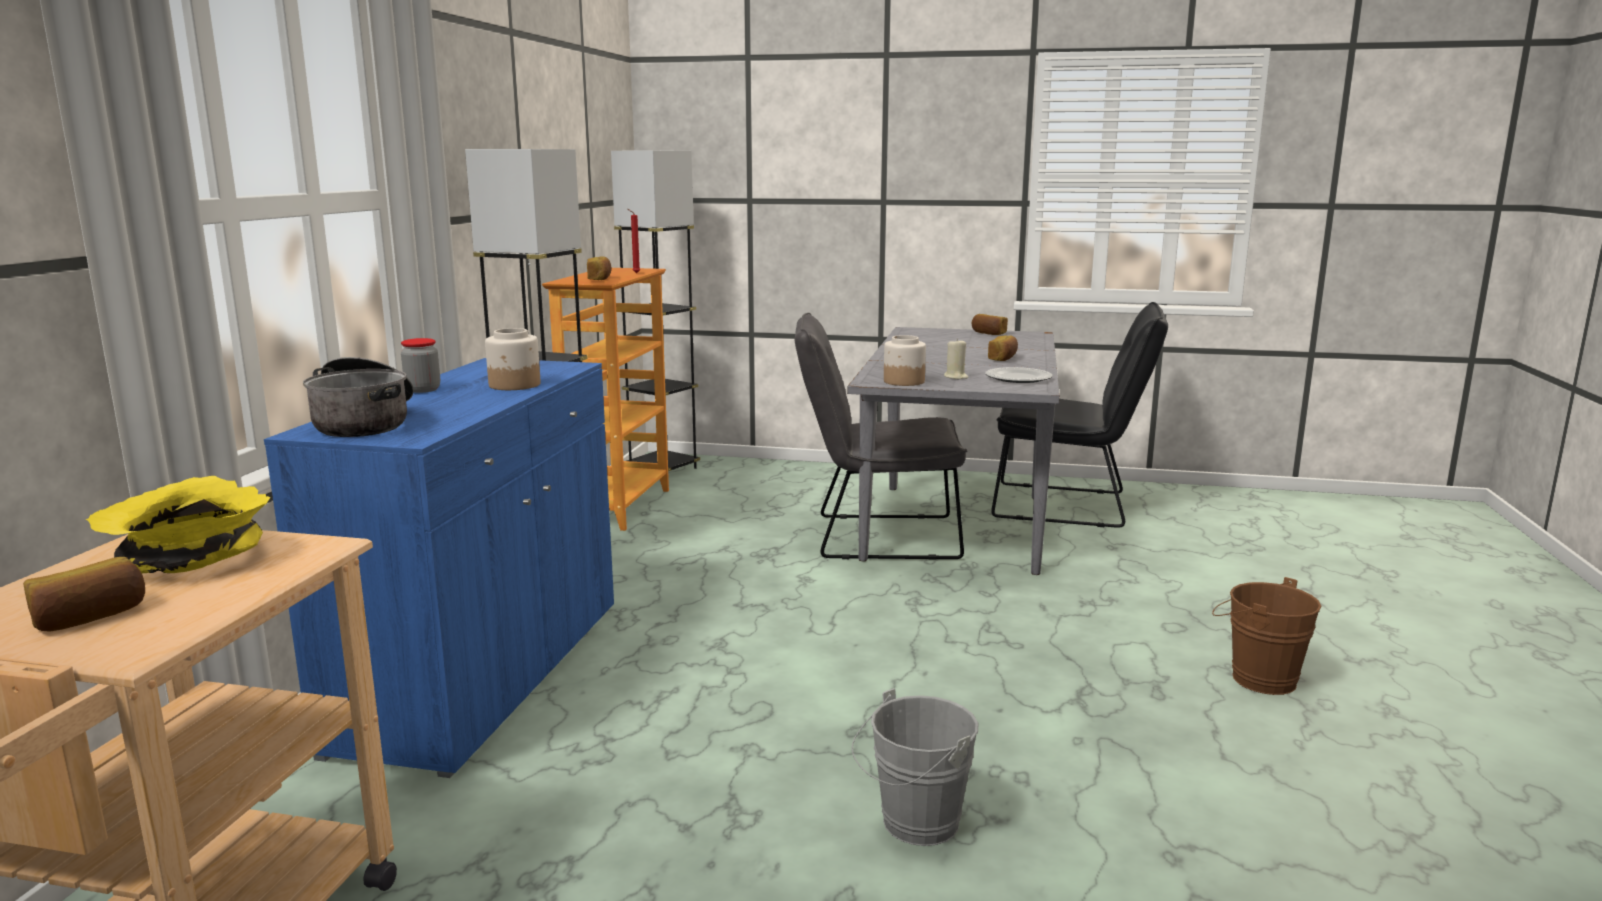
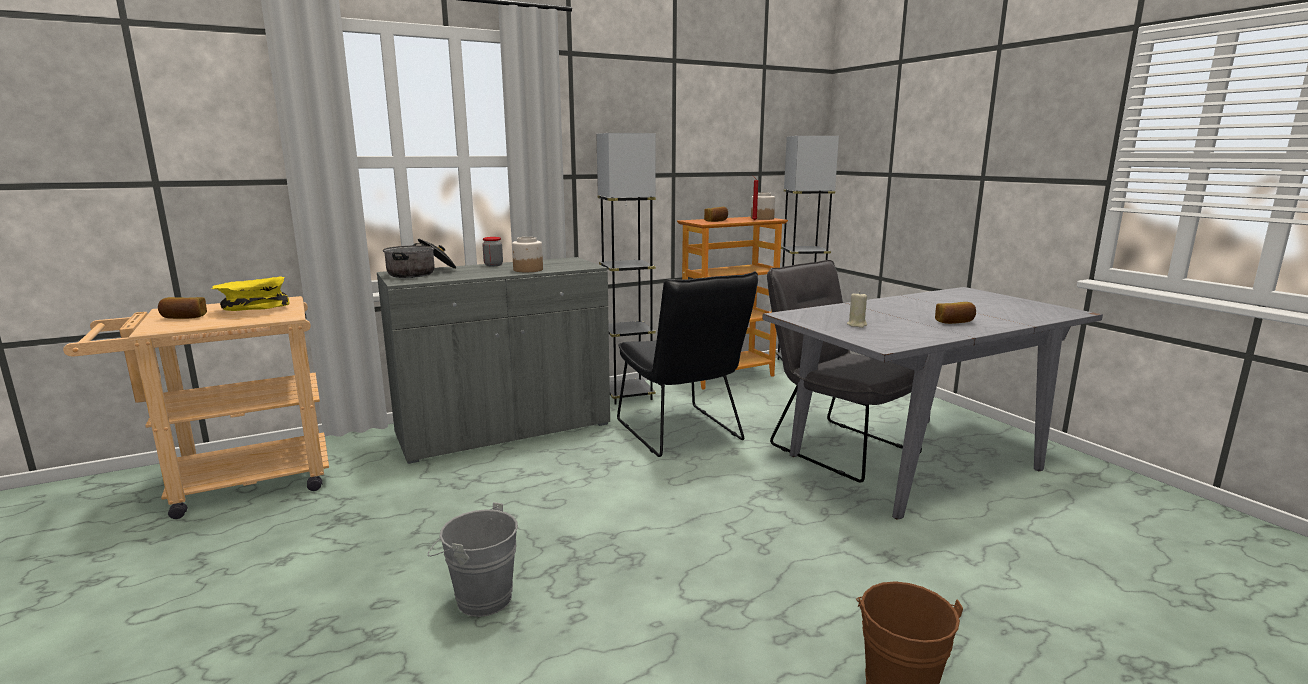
camera: 50 degrees right, 0 degrees up
(485, 674) = (504, 430): blue cabinet -> grey cabinet
(903, 381) = (807, 319): jar -> jar (762, 218)
(988, 333) = (1026, 304): bread -> none
(1019, 378) = (904, 336): plate -> none
(1071, 506) = (1059, 487): black chair -> black chair (682, 434)

